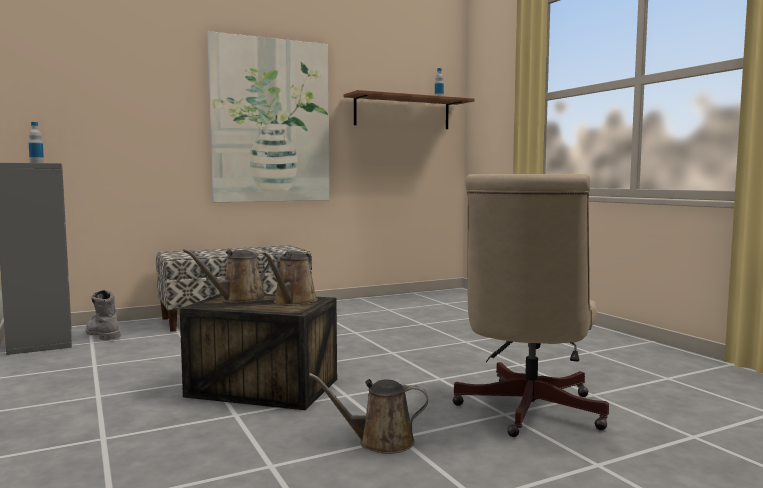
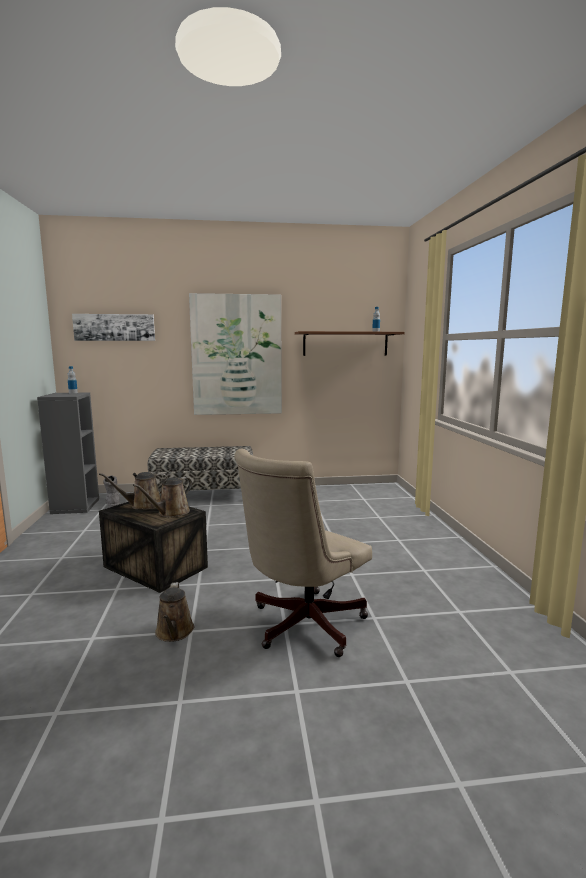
camera: 20 degrees right, 5 degrees up
(95, 71) = (114, 327): none -> picture
(380, 442) = (174, 632): brown watering can -> brown watering can turned 120 degrees counterclockwise

